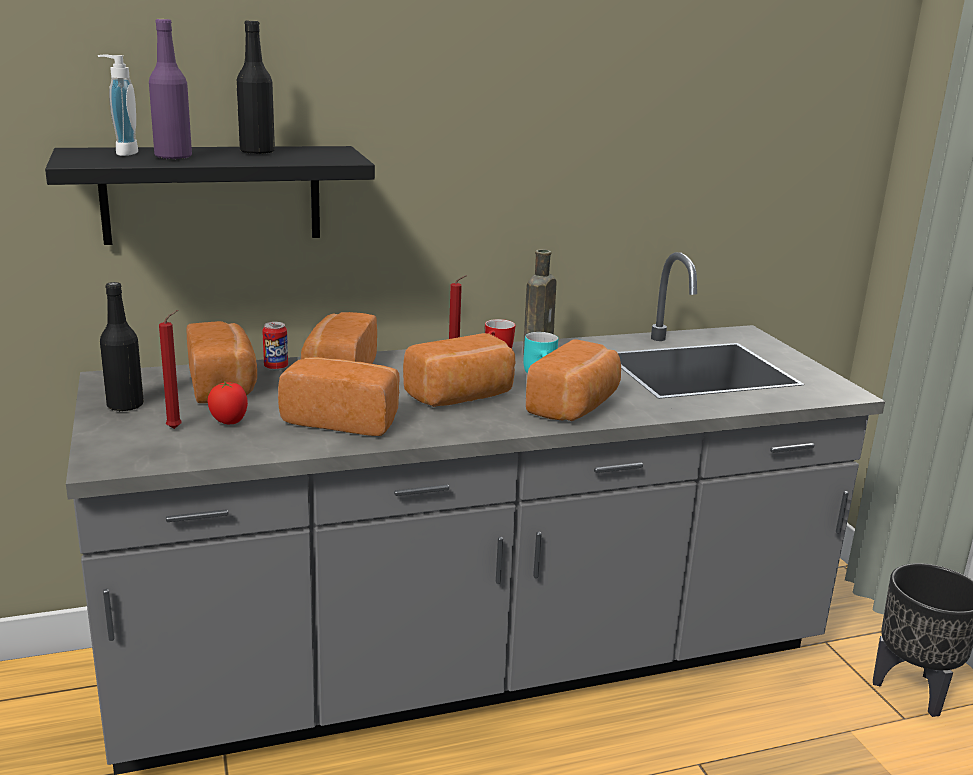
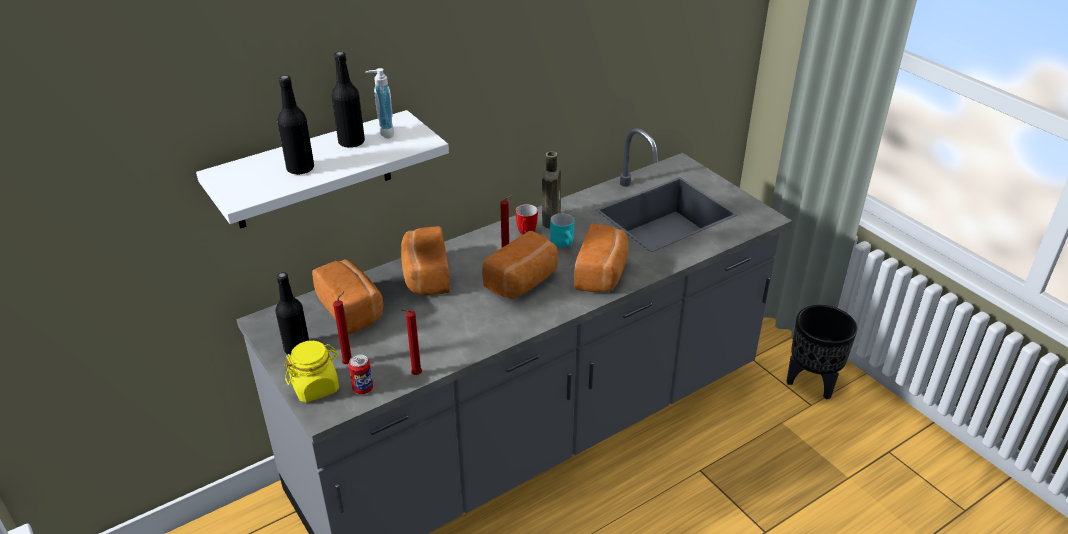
camera: 15 degrees left, 15 degrees up
(114, 441) = (316, 387): none -> yellow jar
(122, 152) = (256, 169): soap dispenser -> soap dispenser (383, 132)
(173, 157) = (300, 168): purple bottle -> black bottle
(212, 194) = (312, 171): black shelf -> white shelf
(229, 422) = (382, 348): tomato -> none
(250, 453) = (415, 375): none -> red candle
(276, 367) = (377, 280): can -> can (363, 388)
(343, 419) = (457, 325): bread -> none

